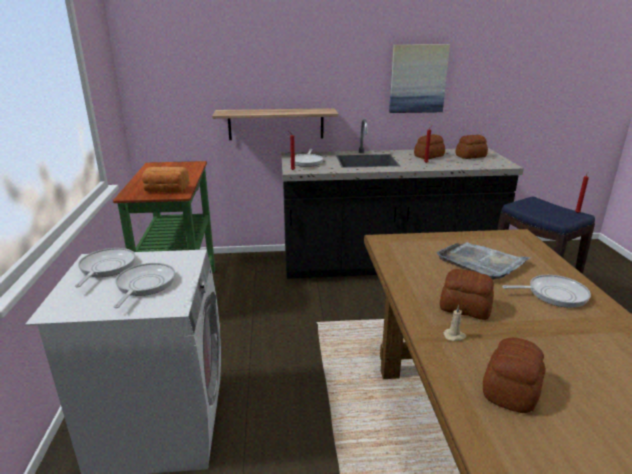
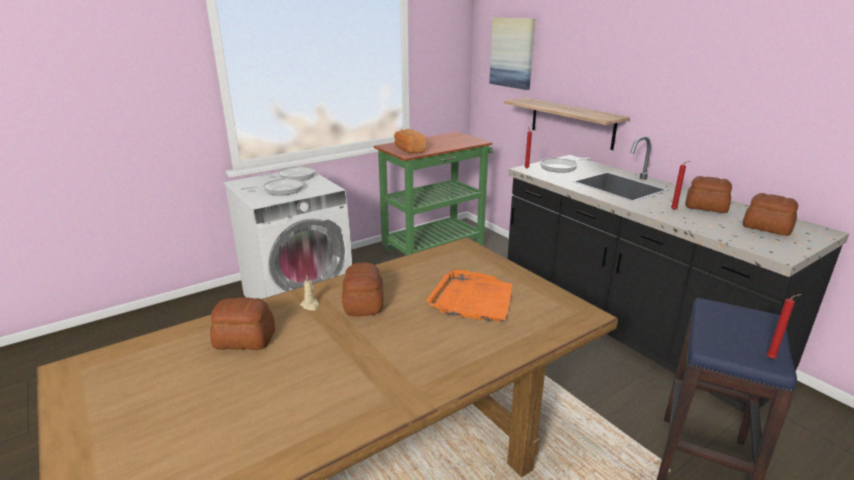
camera: 60 degrees right, 0 degrees up
(418, 79) = (742, 97): picture -> picture (512, 52)
(481, 262) = (472, 299): grey tray -> orange tray
(553, 294) = (438, 349): frying pan -> none

